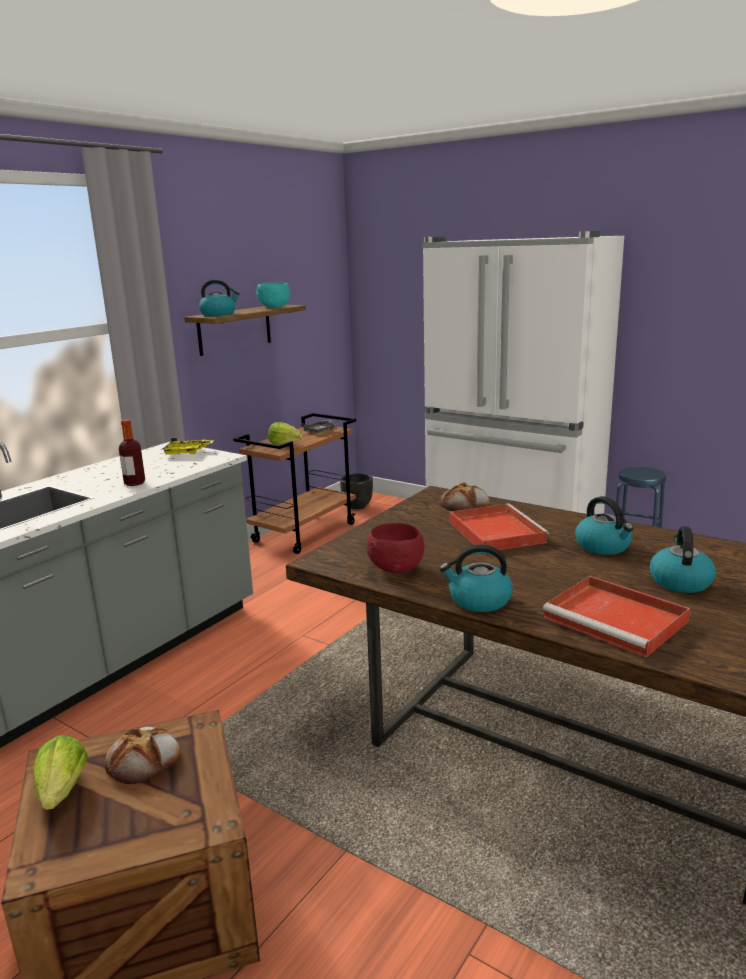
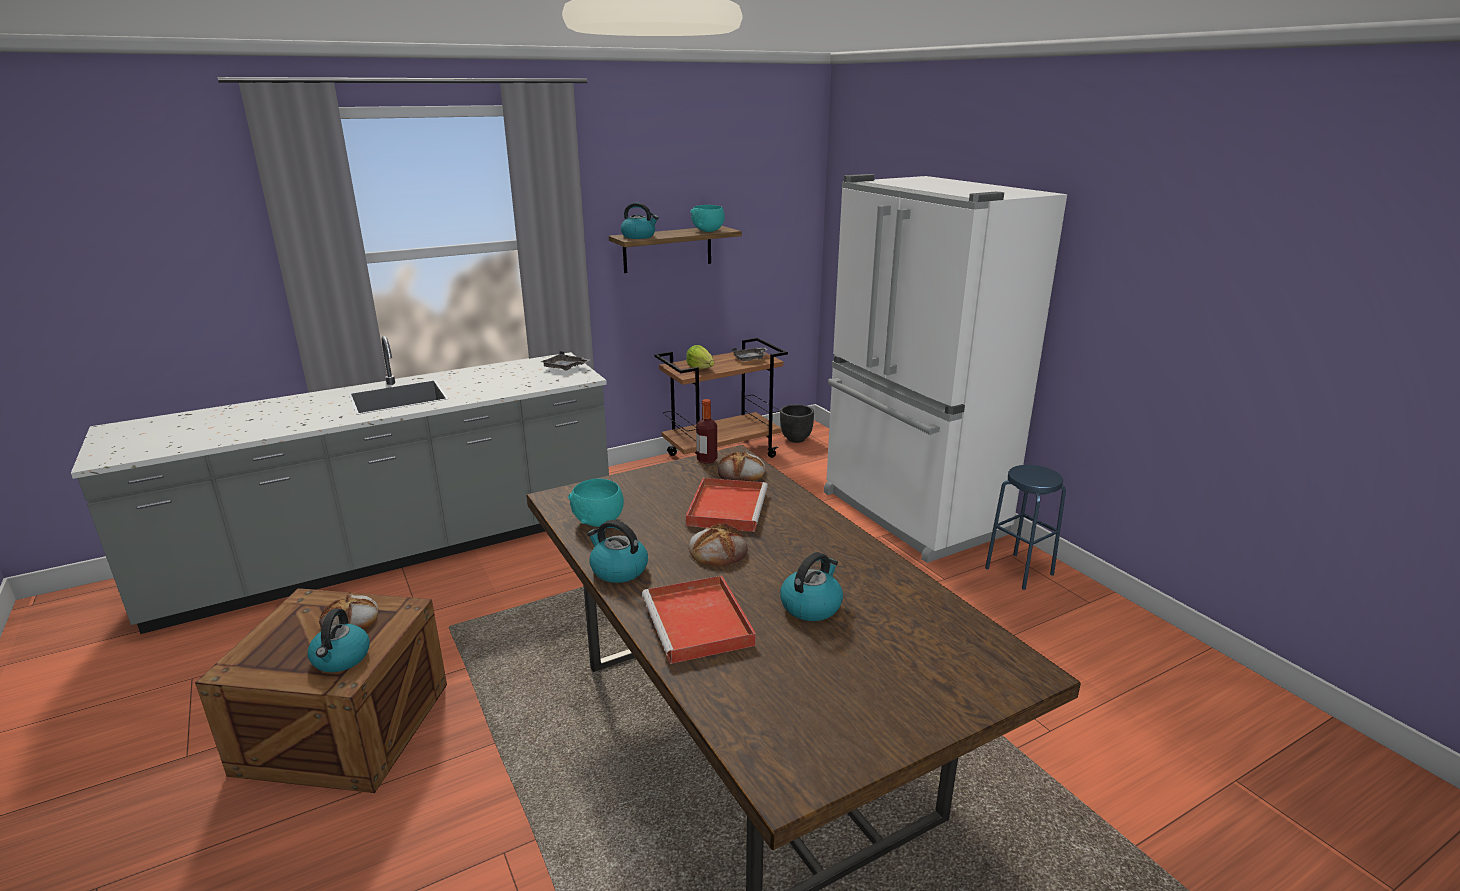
camera: 25 degrees right, 5 degrees up
(62, 791) = (288, 624): lettuce -> none
(134, 483) = (491, 391): bottle -> bottle (707, 460)
(186, 453) = (565, 367): yellow tray -> grey tray
(397, 568) = (599, 521): red bowl -> turquoise bowl
(540, 563) = (718, 550): none -> bread
(603, 546) = (798, 550): kettle -> kettle (341, 659)

